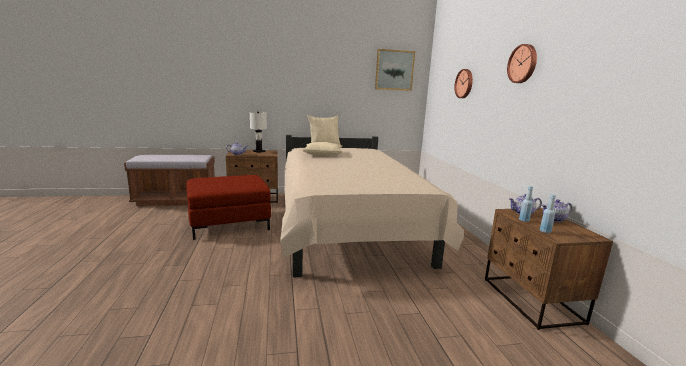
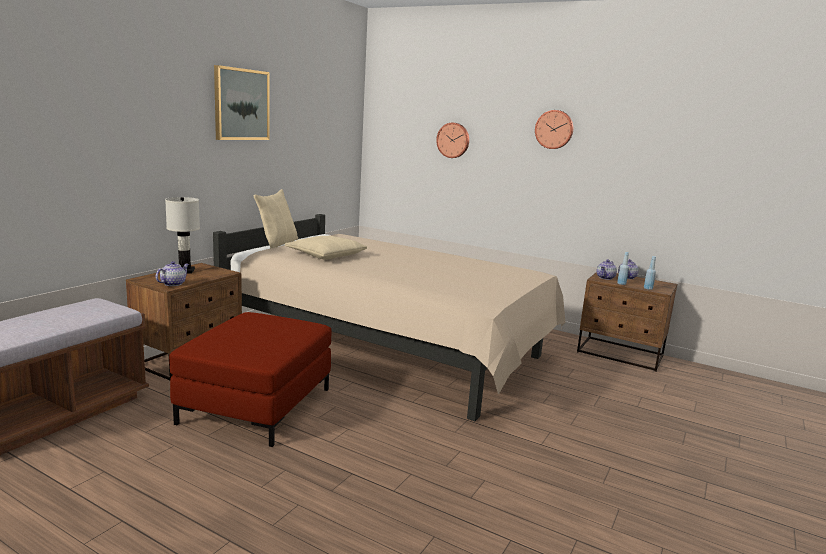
camera: 50 degrees left, 0 degrees up
(394, 70) = (332, 114): picture -> picture (241, 104)

